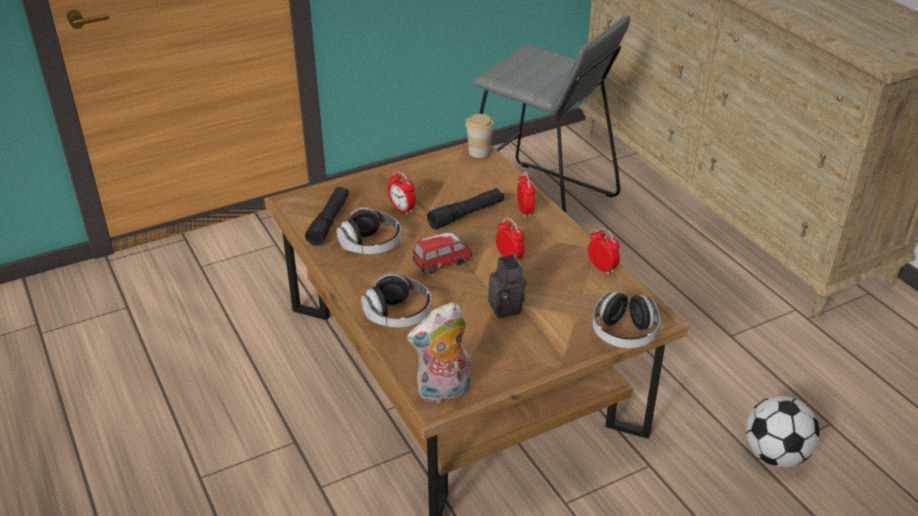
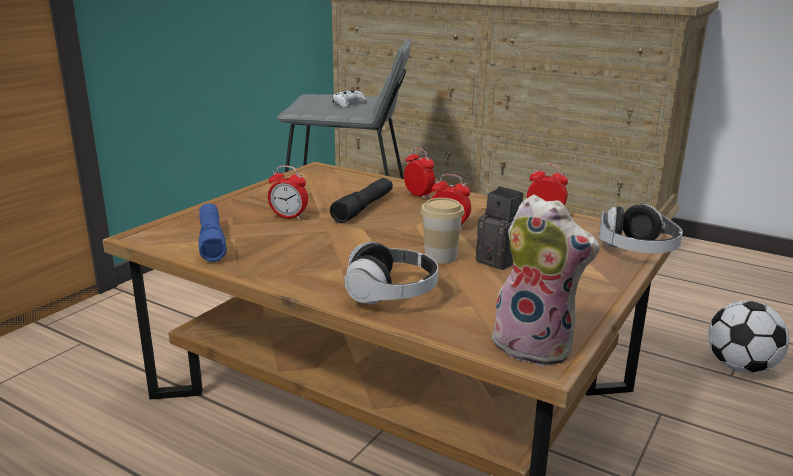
camera: 30 degrees left, 15 degrees down
(329, 221) = (211, 240): black flashlight -> blue flashlight
(371, 245) = (285, 248): headphones -> none
(442, 262) = (384, 244): toy car -> none
(443, 392) = (536, 346): plush toy -> plush toy turned 90 degrees counterclockwise
(479, 152) = (322, 169): cup -> cup (440, 257)
(547, 76) = (348, 104): none -> white game controller

